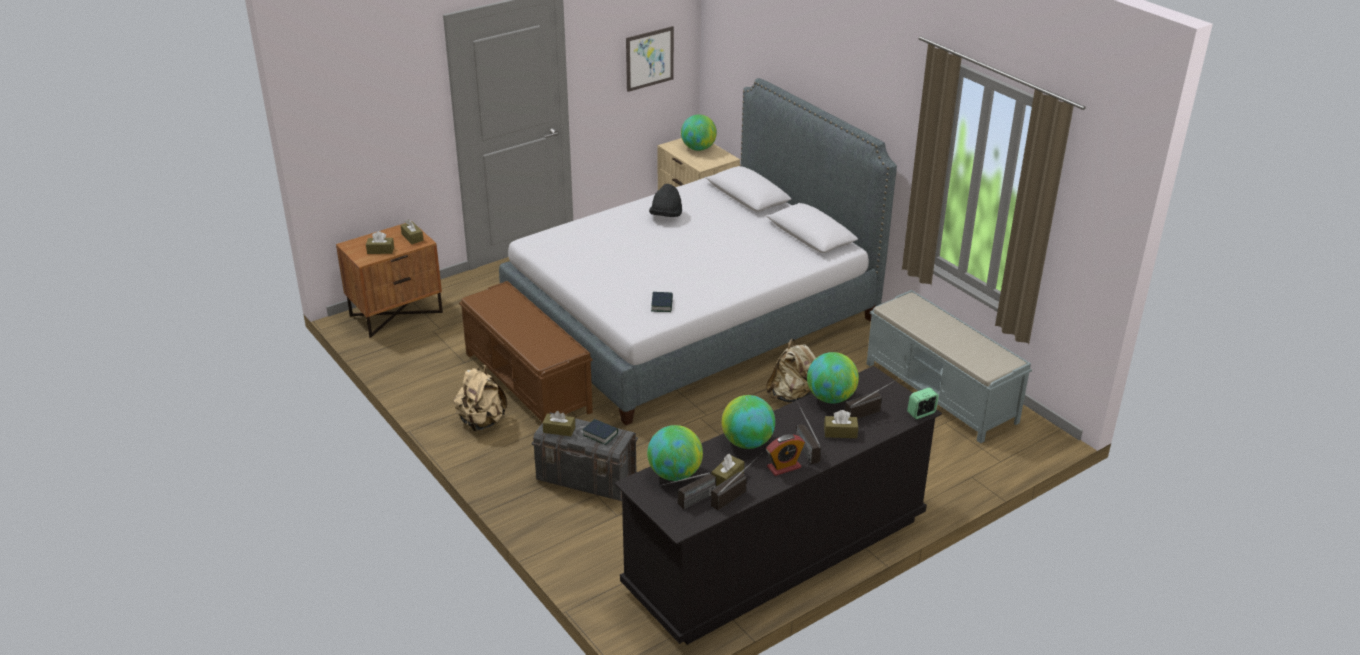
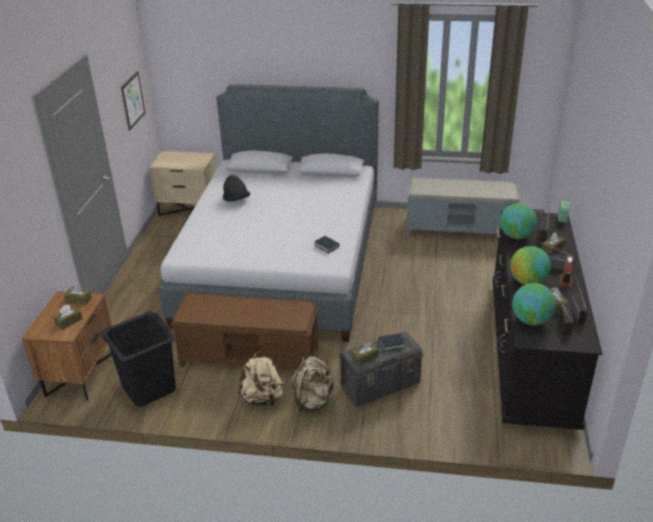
camera: 45 degrees left, 0 degrees up
(420, 356) = (148, 388): none -> black laundry basket
(698, 148) = (179, 158): globe -> none
(793, 396) = (402, 271): beige backpack -> beige backpack (313, 401)

